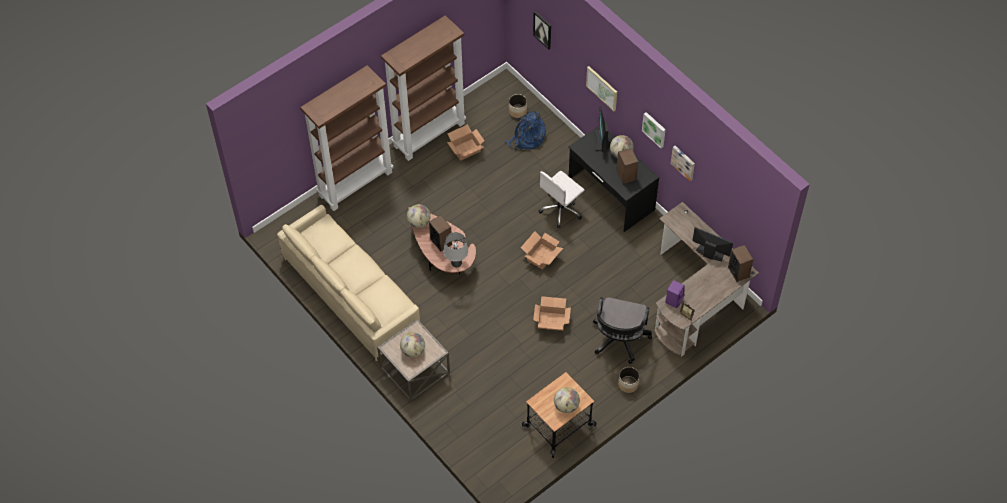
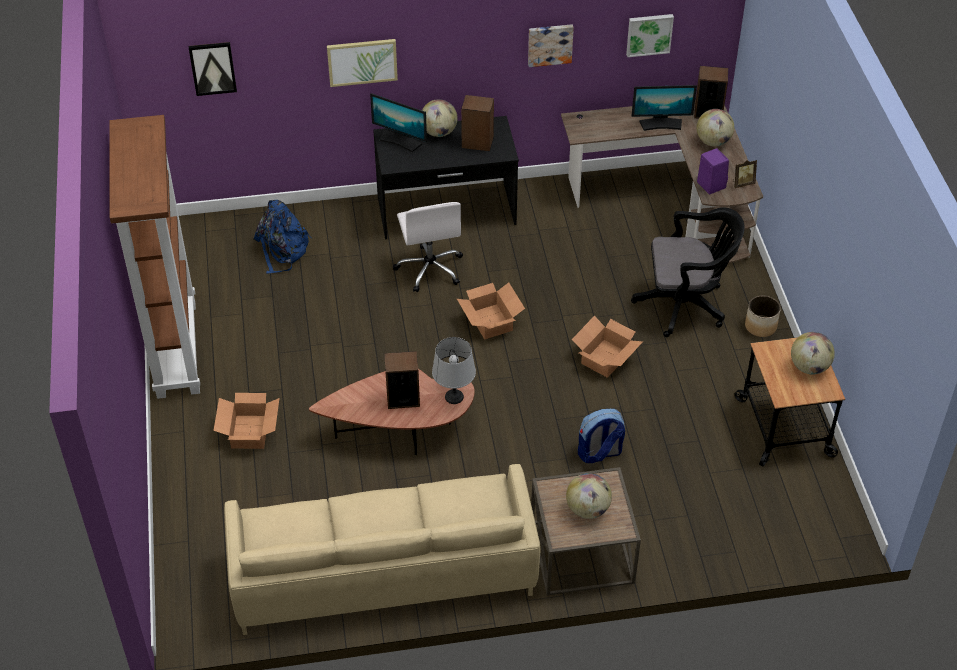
camera: 60 degrees left, 10 degrees down
(355, 183) = (182, 474): brown bookcase -> none
(419, 222) = (347, 408): globe -> globe (713, 142)
(466, 149) = (241, 320): cardboard box -> cardboard box (250, 431)
(483, 348) = (599, 453): none -> backpack
(517, 111) = (228, 239): planter -> none
(619, 341) = (685, 305): black office chair -> black office chair turned 45 degrees counterclockwise
(654, 129) = (483, 37): picture -> picture (649, 34)
(710, 253) = (661, 124): monitor -> monitor turned 150 degrees counterclockwise

